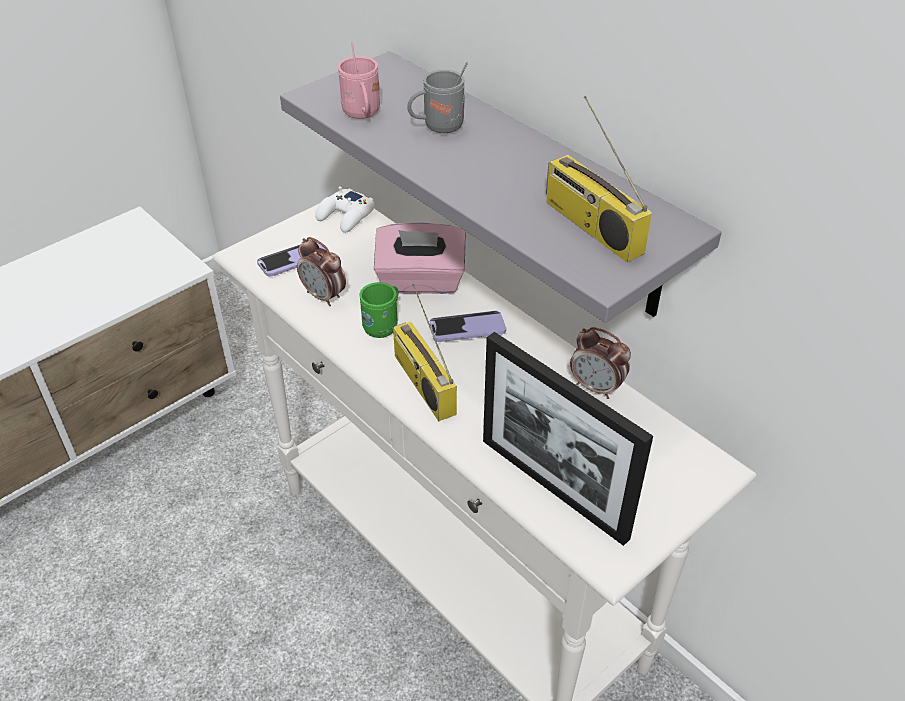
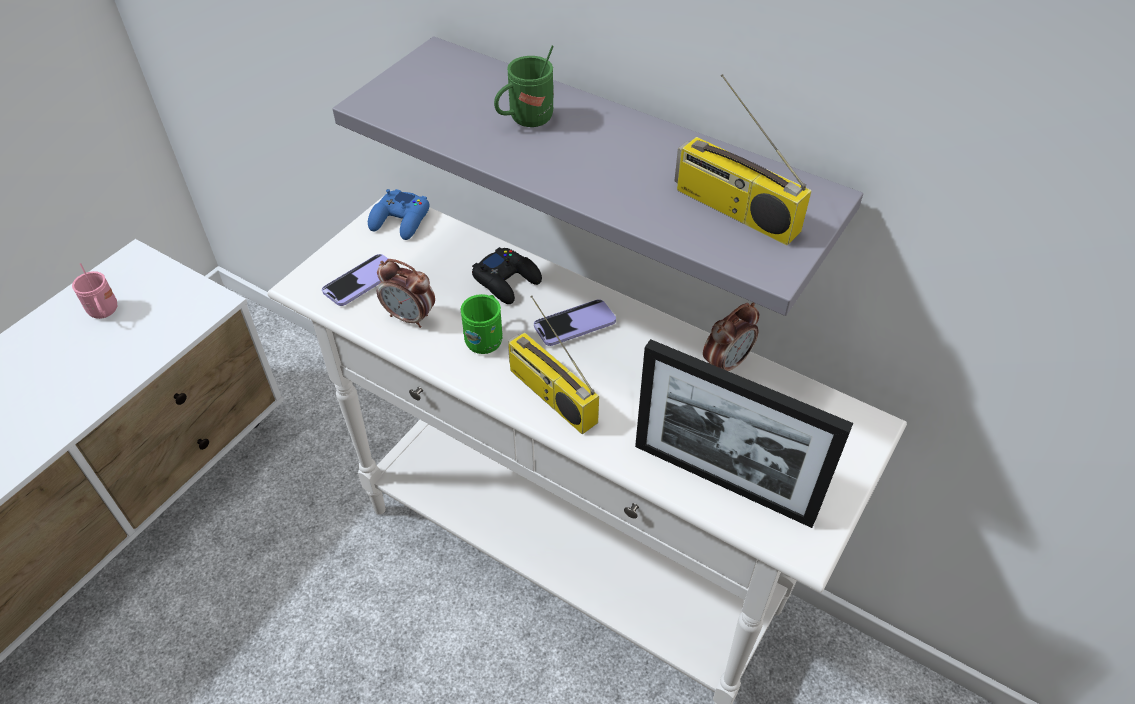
camera: 15 degrees left, 5 degrees up
(346, 216) = (400, 220): white game controller -> blue game controller
(362, 115) = (437, 119): pink mug -> pink mug (105, 313)
(420, 281) = (507, 281): pink tissue box -> black game controller
(437, 127) = (525, 120): grey mug -> green mug
(596, 387) = (726, 363): alarm clock -> alarm clock turned 60 degrees counterclockwise

